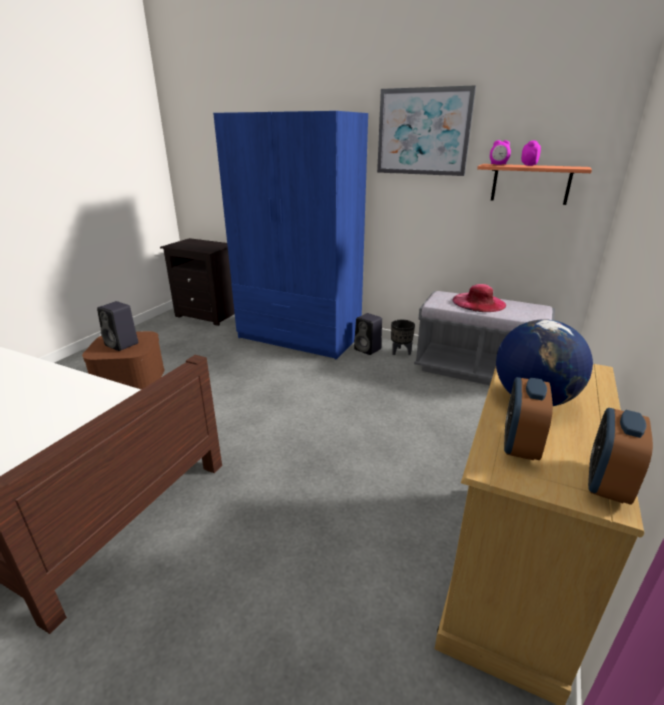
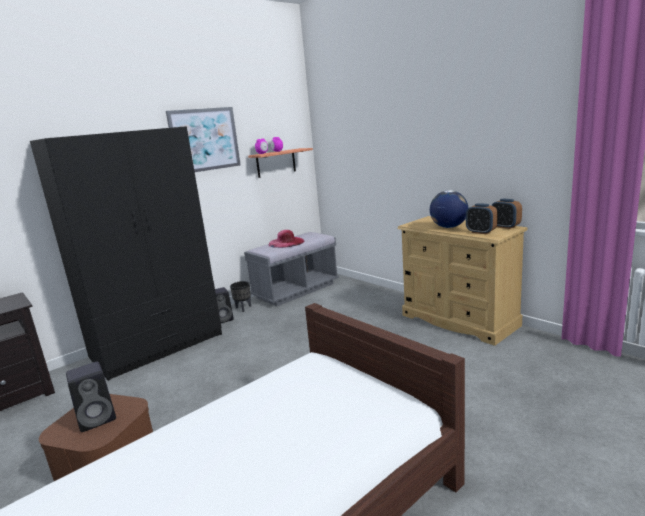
camera: 65 degrees left, 10 degrees down
(299, 336) = (158, 346): blue wardrobe -> black wardrobe

